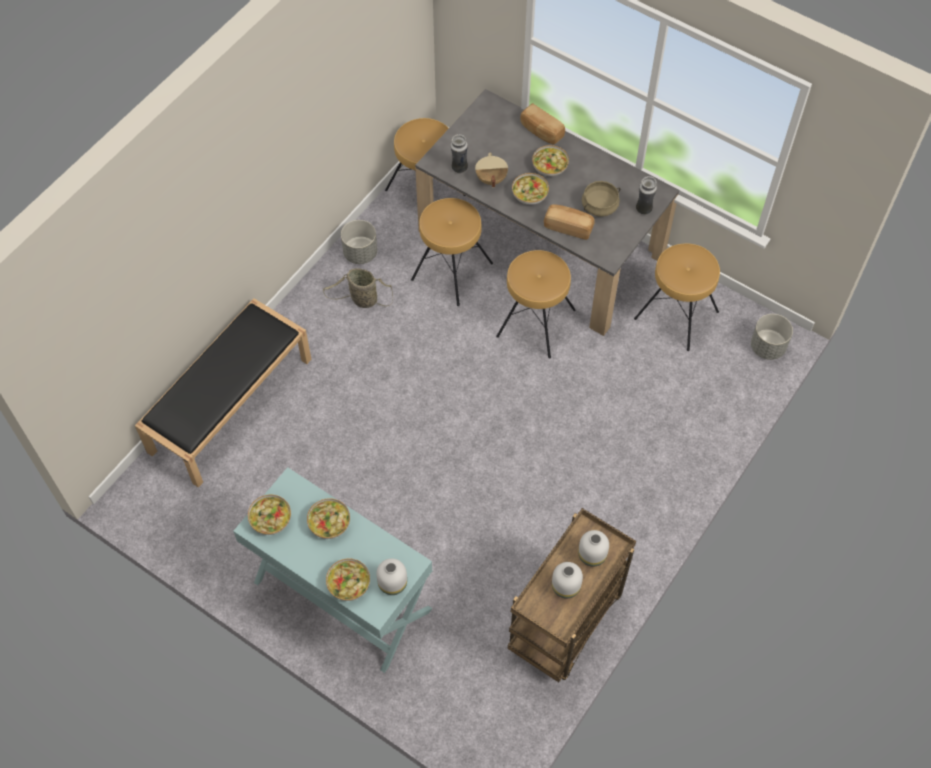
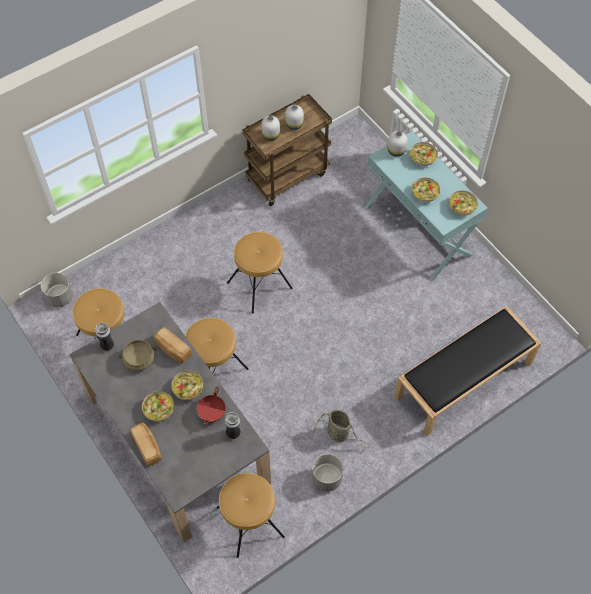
camera: 160 degrees left, 0 degrees up
(451, 271) = (259, 436): brown stool -> brown stool (260, 285)
(490, 179) = (212, 413): beige cooking pot -> red cooking pot

